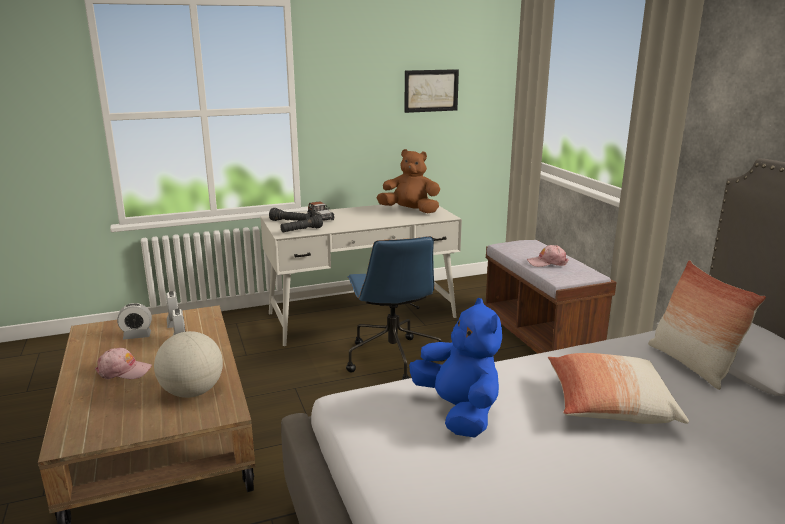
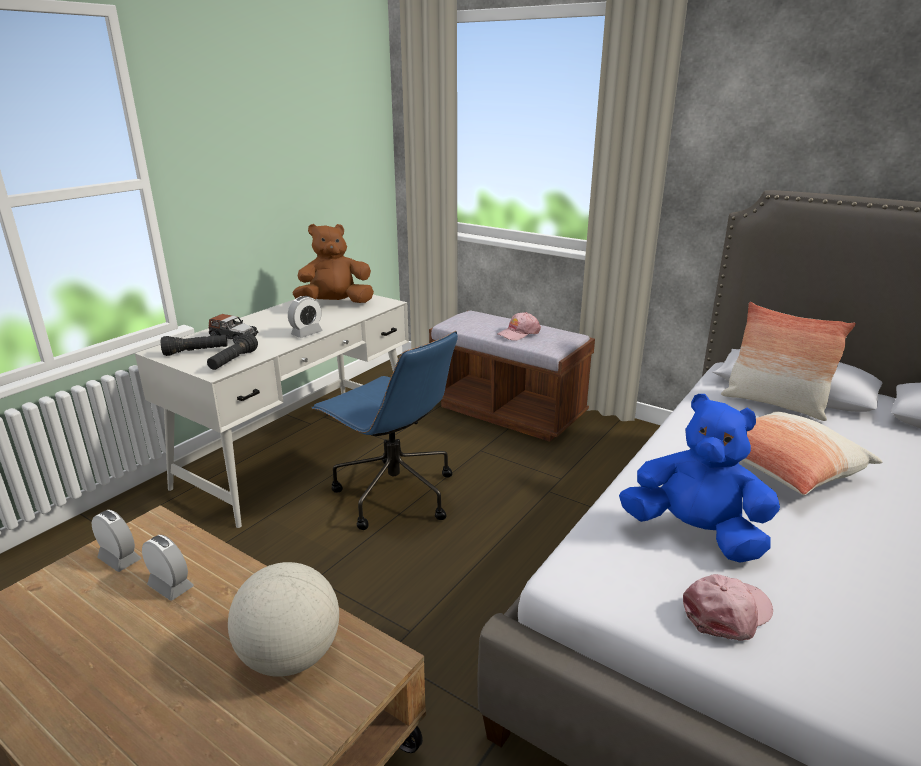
camera: 35 degrees left, 5 degrees up
(123, 370) = (126, 676): pink cap -> pink cap (727, 612)
(137, 335) = (76, 606): alarm clock -> alarm clock (306, 333)
(431, 90) = (312, 143): picture -> none

